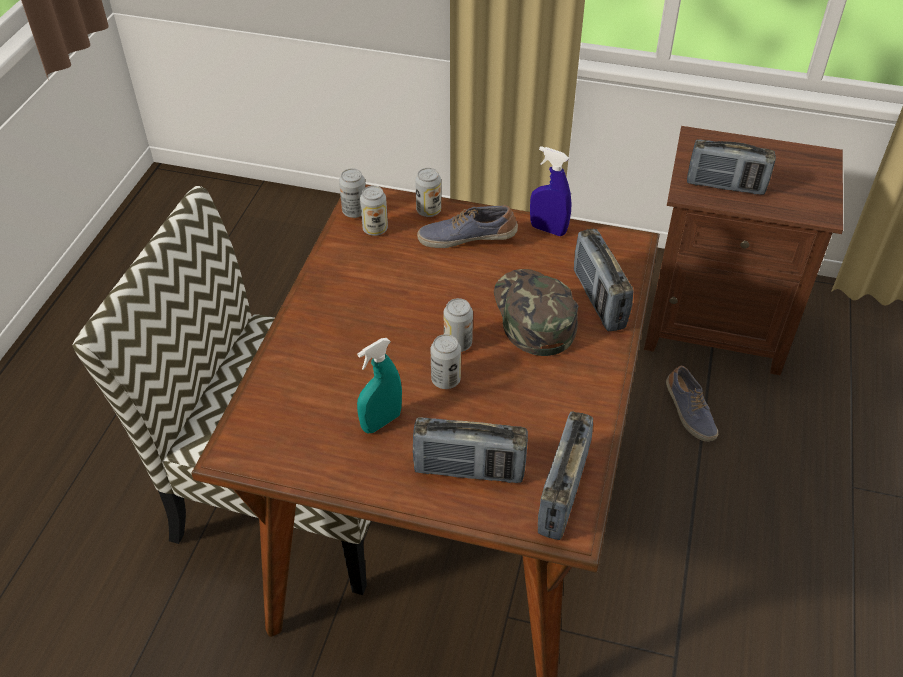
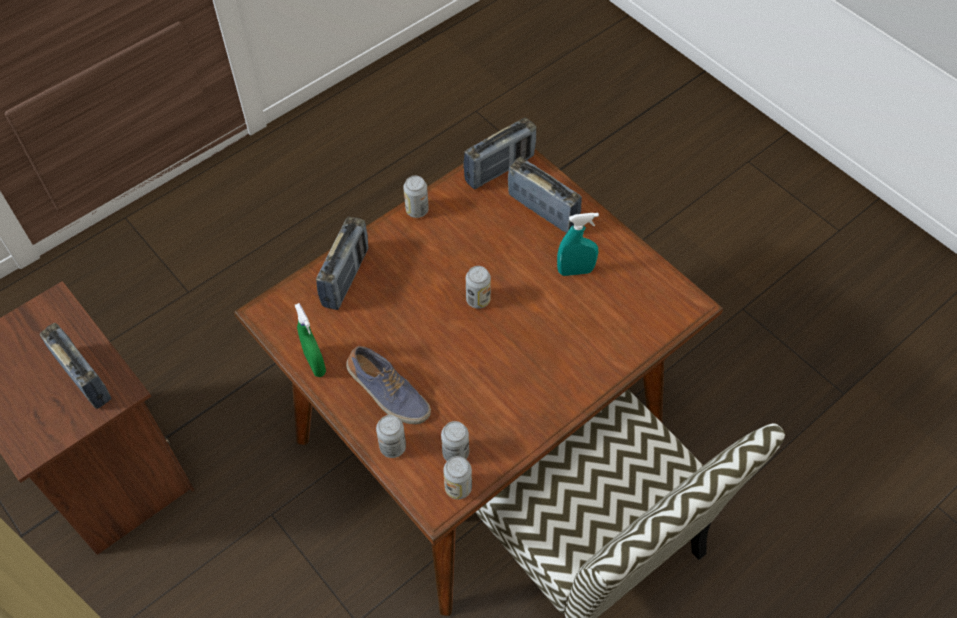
camera: 145 degrees left, 10 degrees up
(445, 380) = (509, 277): can -> can (417, 210)
(532, 314) = (404, 293): green cap -> none
(548, 229) = (315, 363): blue spray bottle -> green spray bottle
(688, 413) = (227, 410): shoe -> none

